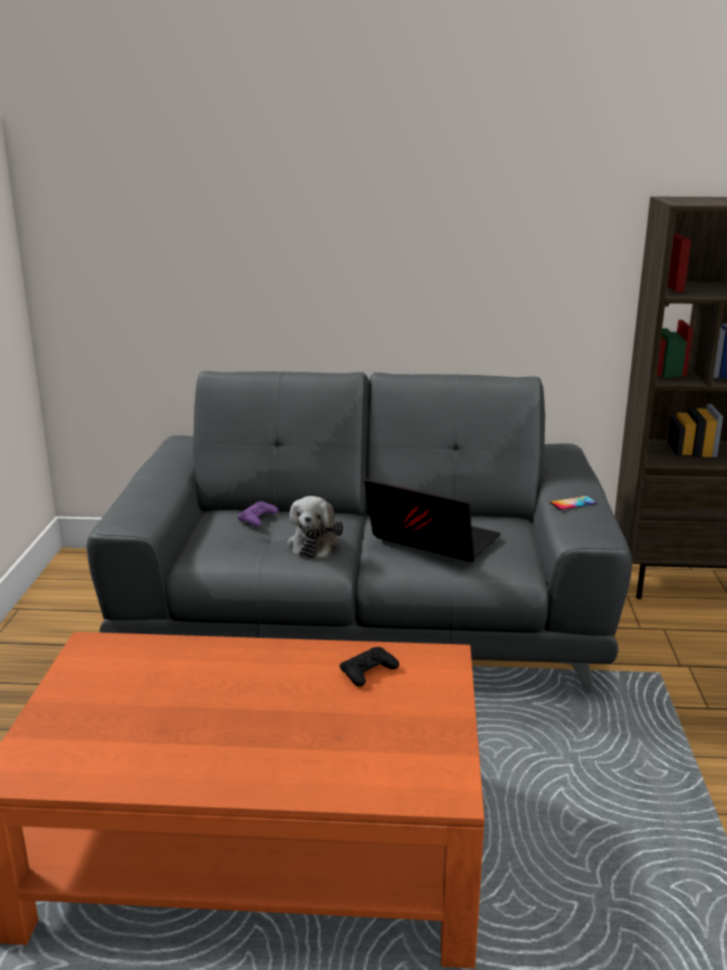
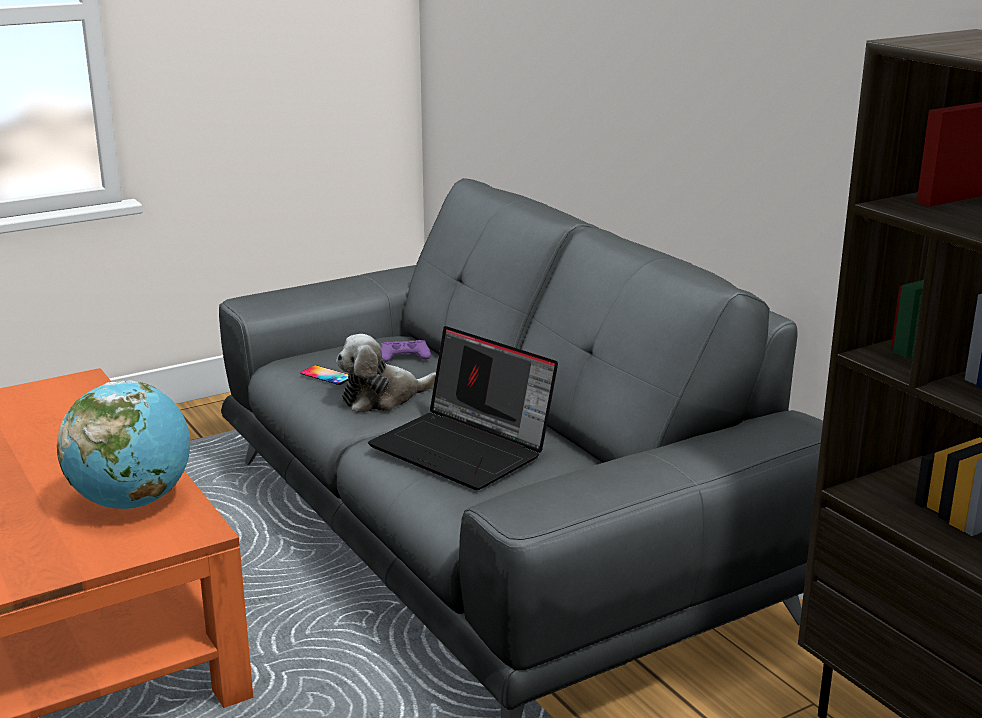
camera: 55 degrees right, 0 degrees up
(368, 671) = (132, 501): black game controller -> globe
(430, 541) = (465, 448): laptop -> laptop turned 135 degrees clockwise
(573, 503) = (606, 475): phone -> phone (327, 375)

